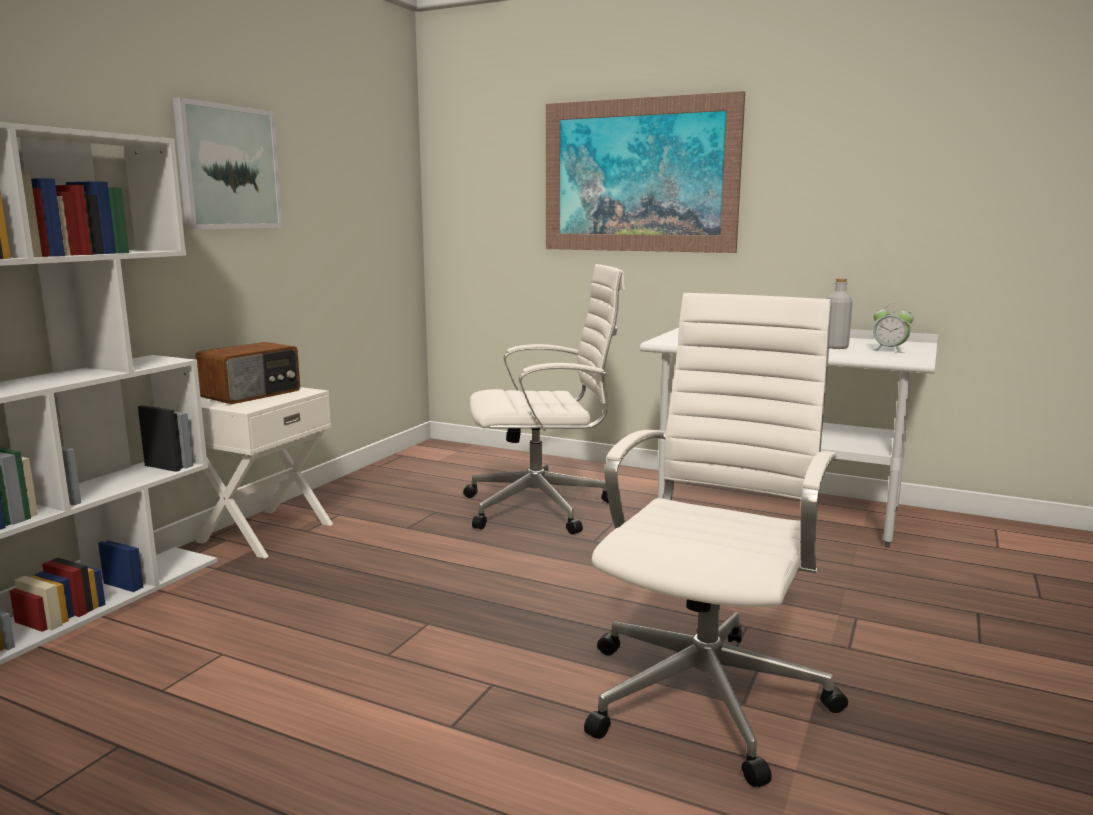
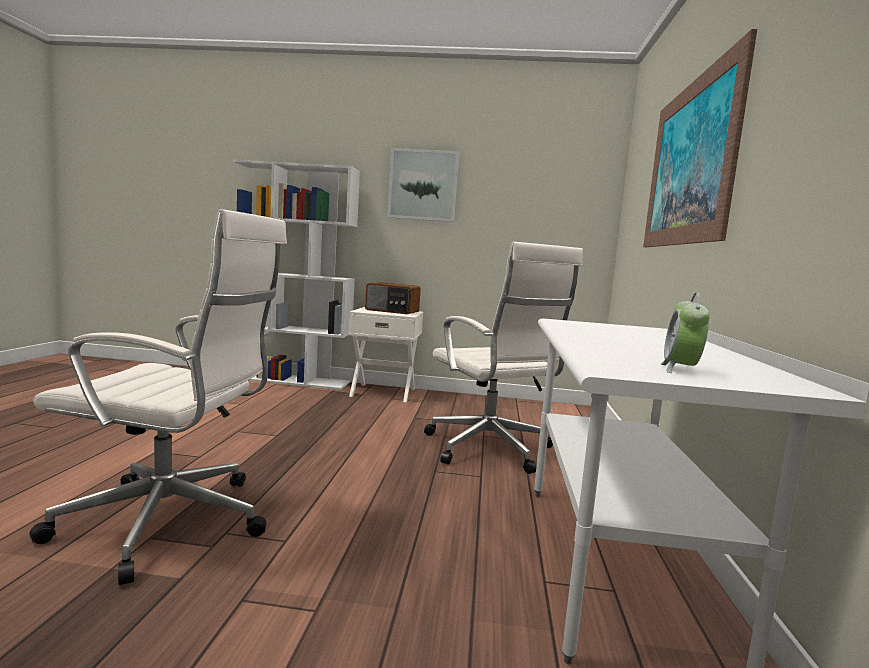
camera: 70 degrees right, 5 degrees down
(835, 347) = (648, 354): grey bottle -> none

